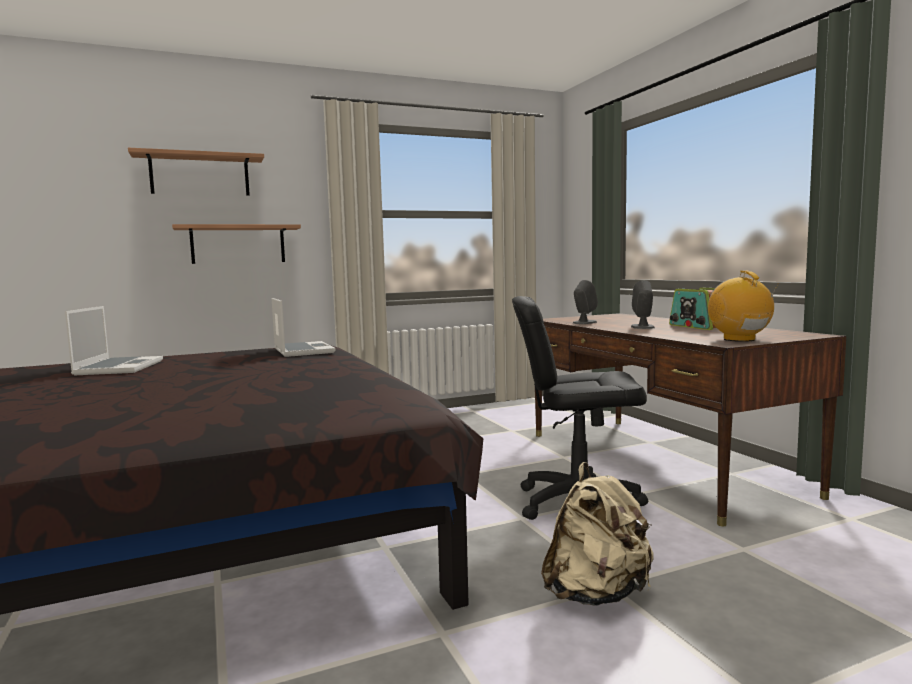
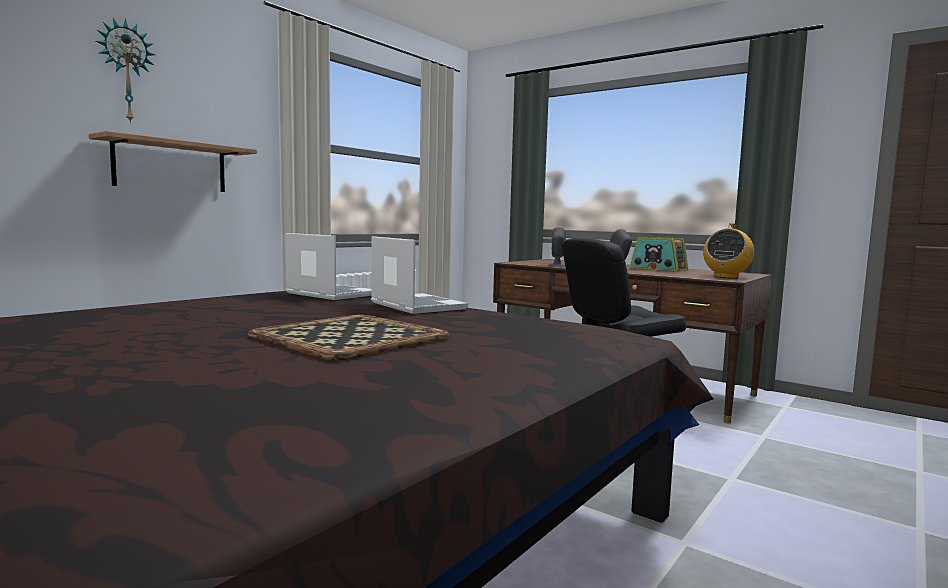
camera: 30 degrees left, 0 degrees up
(118, 367) = (147, 318): laptop -> laptop (415, 306)
(175, 390) = (350, 337): none -> tray
(200, 175) = (125, 72): shelf -> wall clock
(596, 594) = (733, 486): beige backpack -> none
(739, 339) = (726, 277): radio -> radio turned 105 degrees counterclockwise

